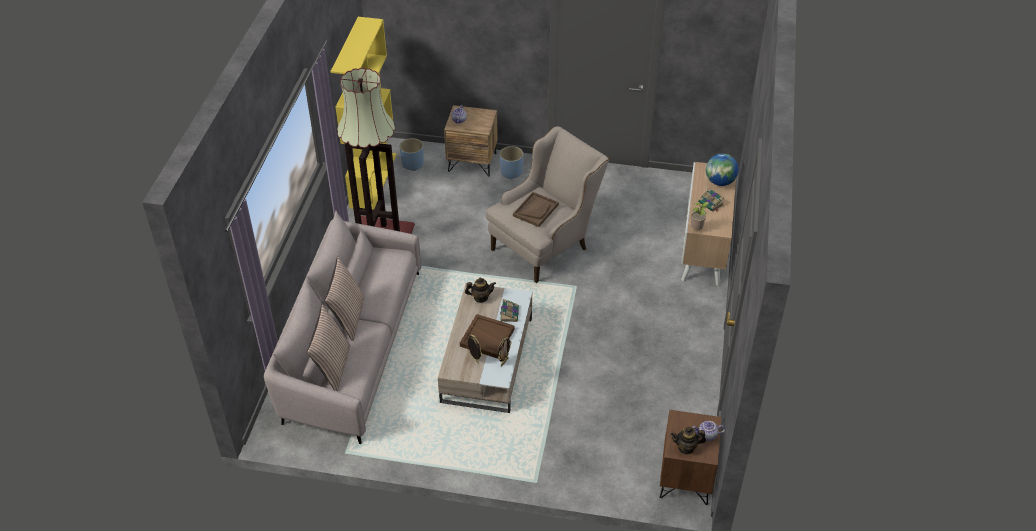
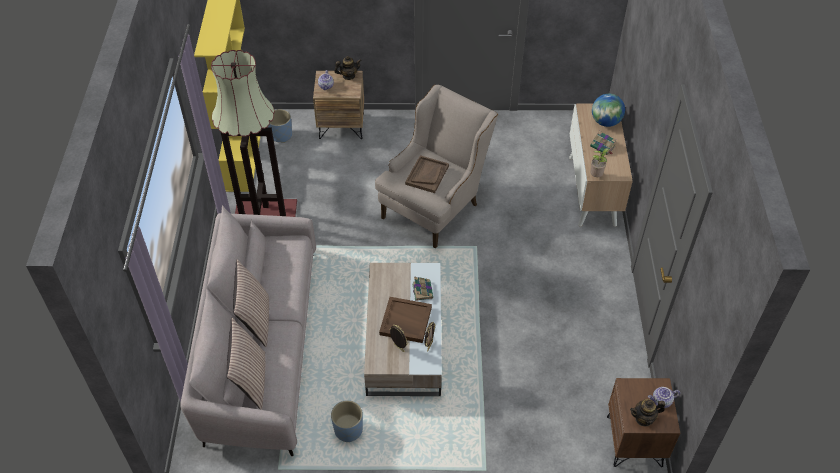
camera: 10 degrees left, 5 degrees up
(480, 297) = (389, 277): teapot -> teapot (348, 76)
(511, 172) = (383, 132): blue planter -> blue planter (348, 430)

